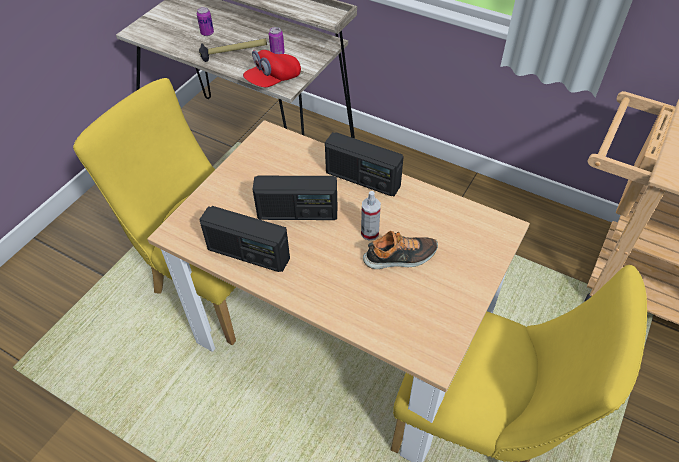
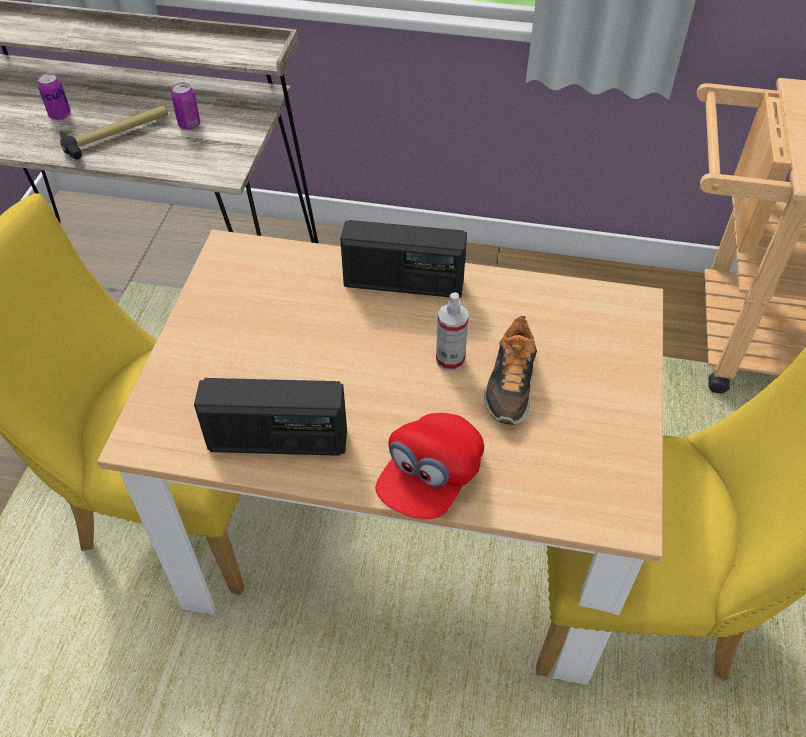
camera: 20 degrees left, 0 degrees up
(273, 80) = (200, 166): red cap -> red cap (430, 478)
(297, 213) = (328, 358): radio -> none
(400, 257) = (510, 384): shoe -> shoe turned 135 degrees clockwise

